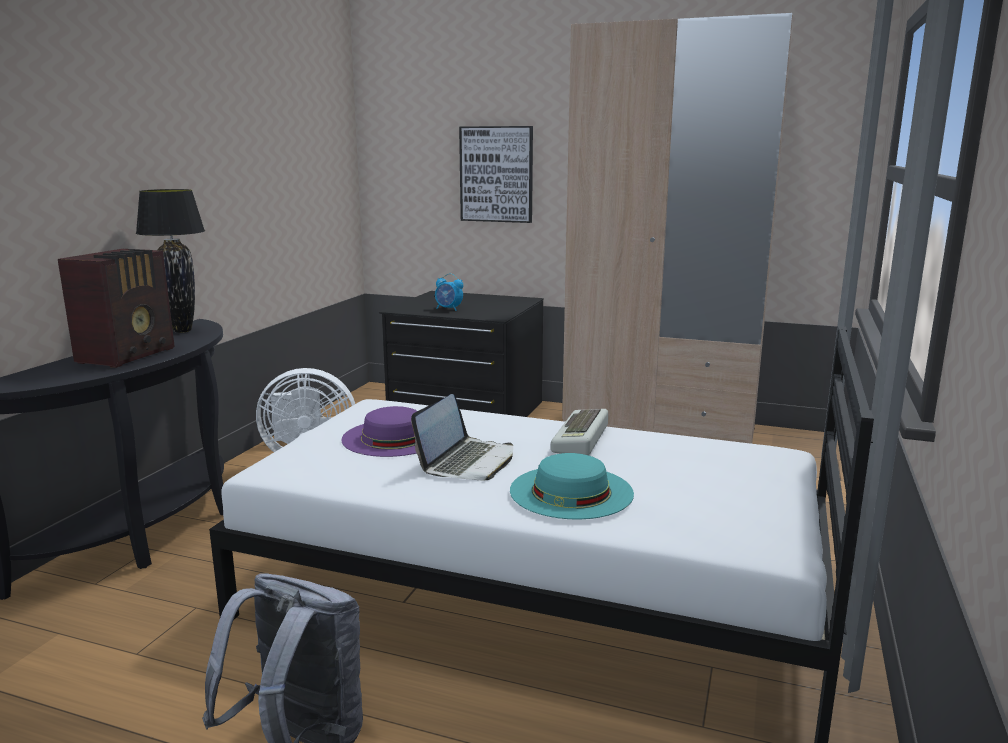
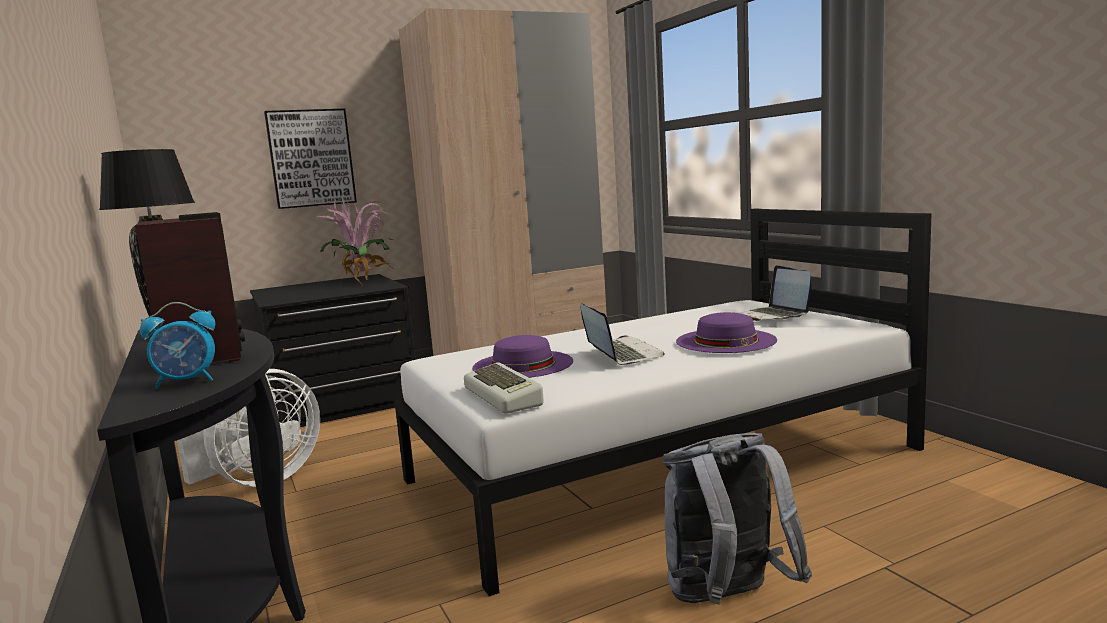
camera: 45 degrees left, 5 degrees down
(448, 309) = (325, 292): alarm clock -> alarm clock (187, 382)
(506, 304) = (364, 281): none -> potted plant
(571, 491) = (726, 340): turquoise hat -> purple hat
(582, 439) = (643, 326): keyboard -> keyboard (505, 396)
(730, 485) = (773, 316): none -> laptop

